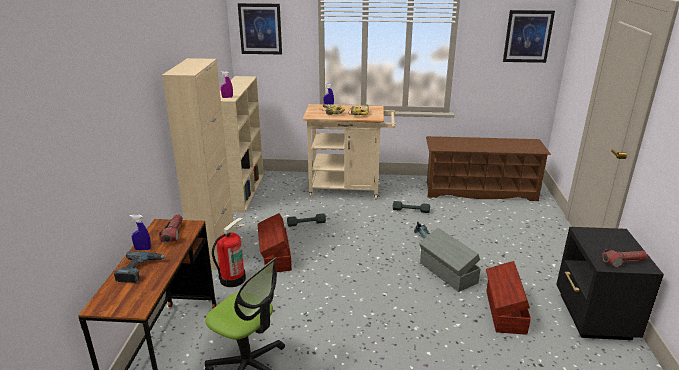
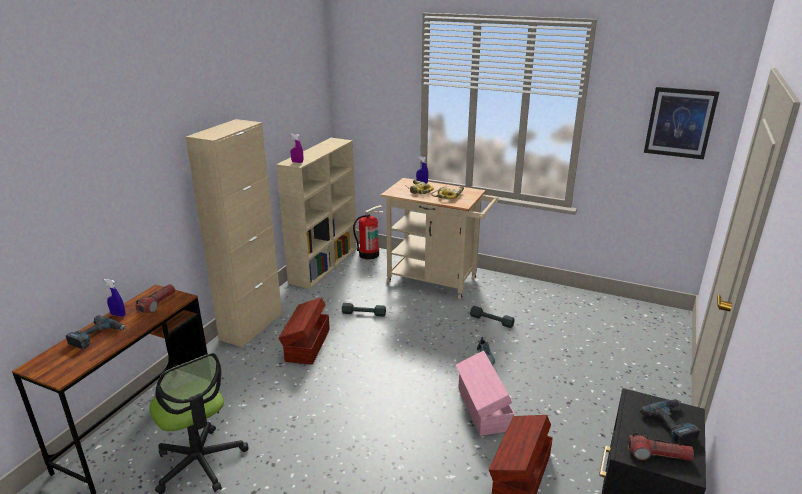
camera: 20 degrees right, 0 degrees up
(232, 279) = (249, 360): fire extinguisher -> fire extinguisher (369, 254)
(260, 29) = (361, 88): picture -> none
(448, 273) = (483, 409): grey storage box -> pink storage box
(479, 191) = (595, 312): brown shoe rack -> none
(616, 241) = (673, 424): none -> power drill

